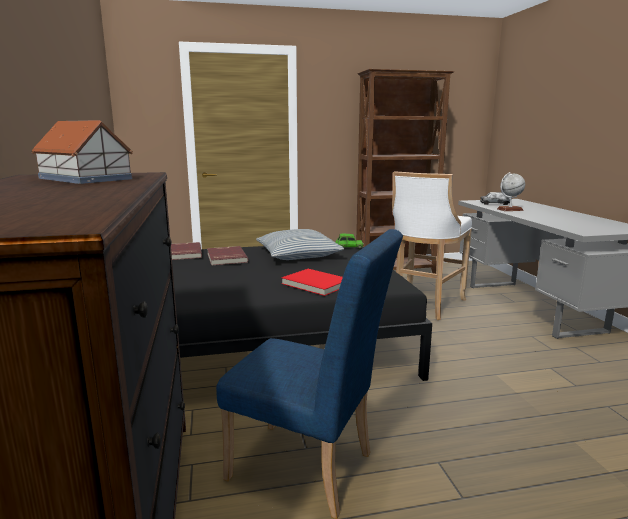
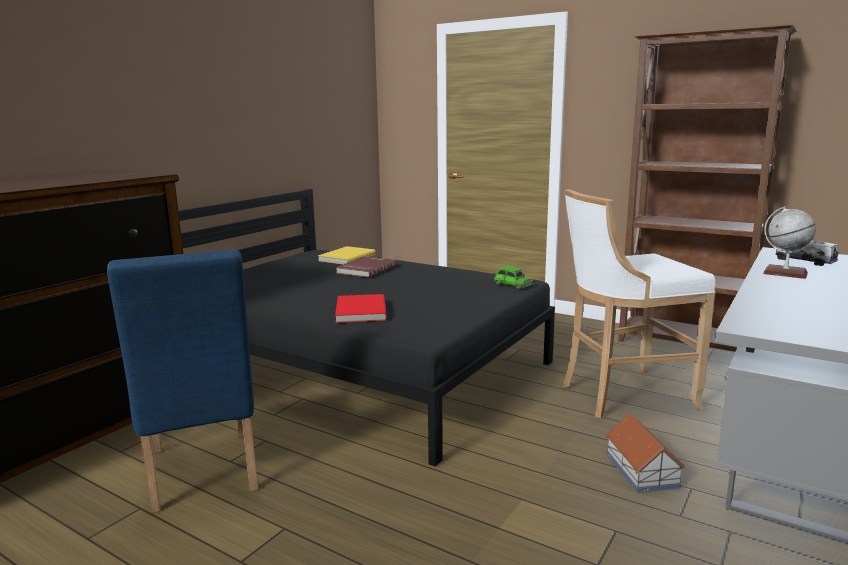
camera: 45 degrees right, 0 degrees up
(85, 178) = (96, 176): toy house -> toy house (641, 470)
(182, 253) = (346, 258): red book -> yellow book
(298, 254) = (437, 281): pillow -> none

